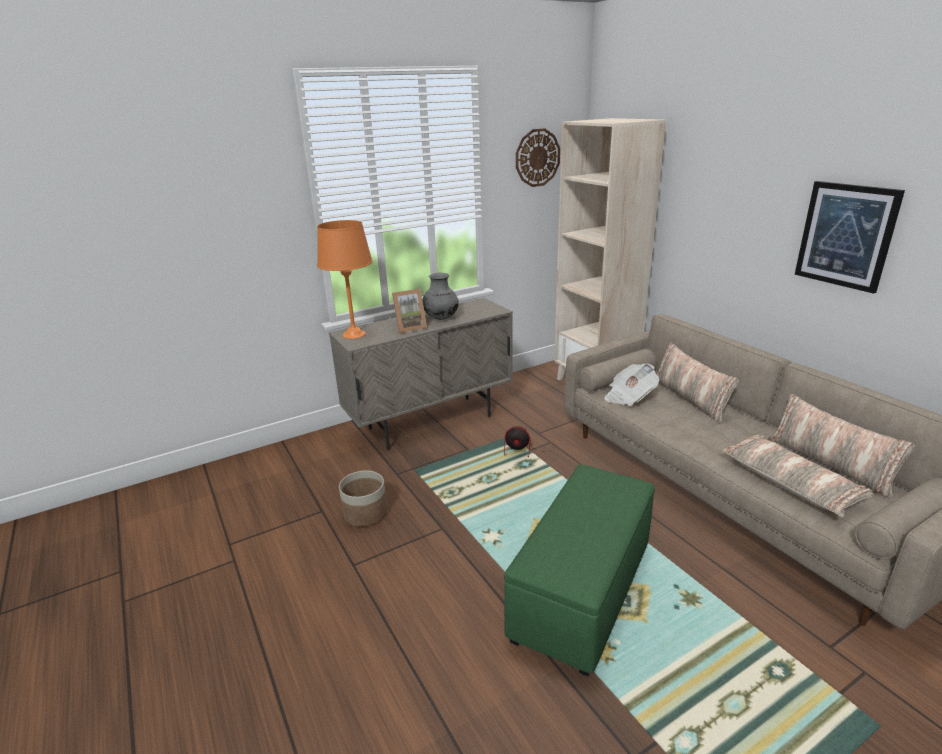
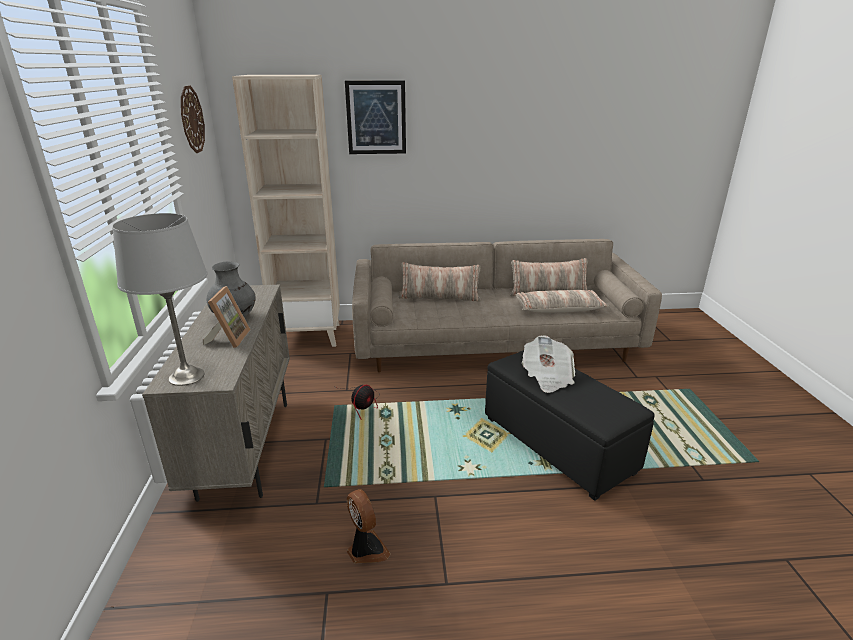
camera: 65 degrees left, 0 degrees up
(354, 334) = (186, 376): orange table lamp -> grey table lamp
(365, 513) = (366, 550): planter -> fan
(581, 592) = (558, 445): green ottoman -> black ottoman
(629, 397) = (413, 314): newspaper -> newspaper (547, 377)
(846, 235) = (492, 150): picture -> picture (376, 117)

